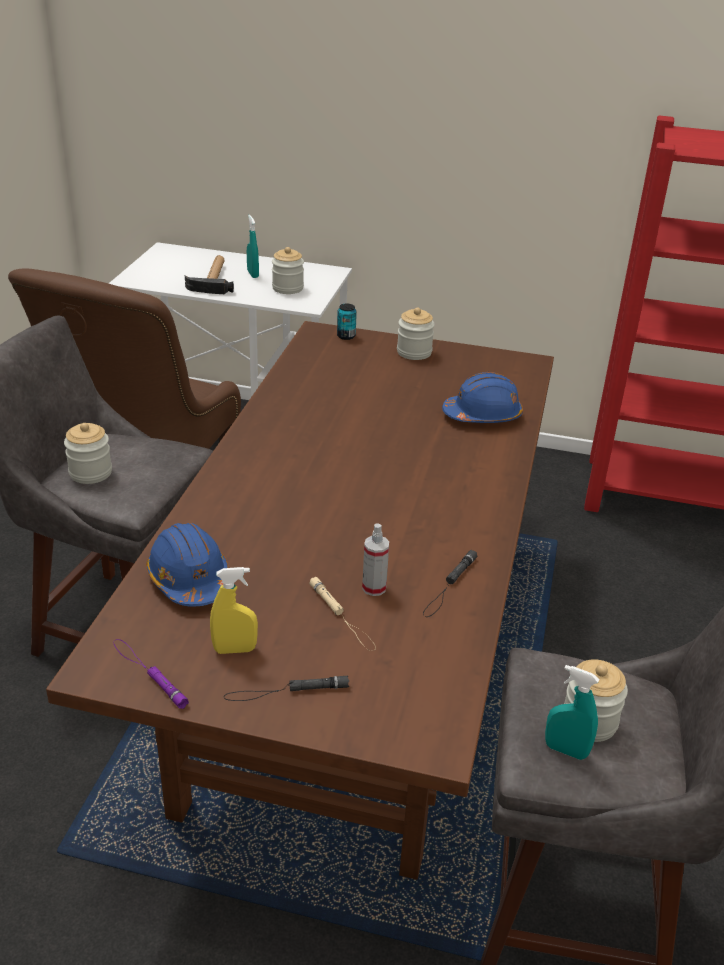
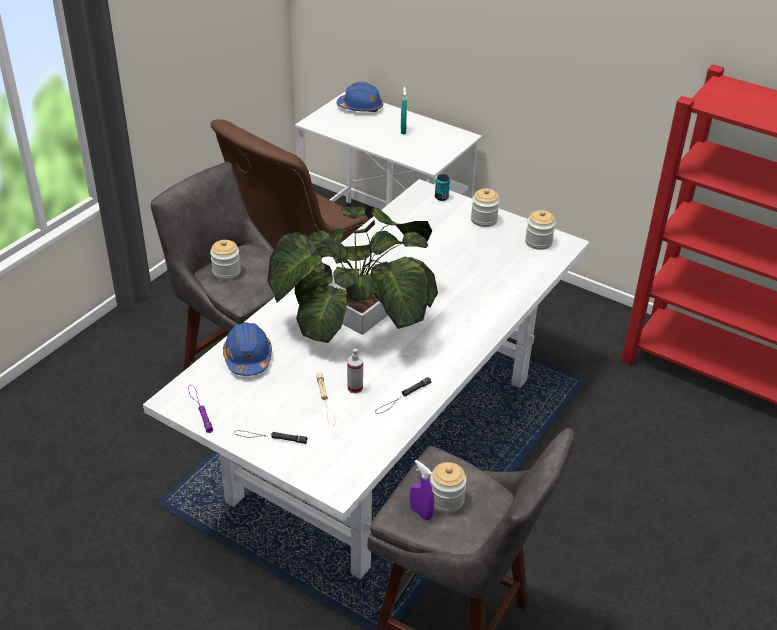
camera: 20 degrees right, 5 degrees up
(213, 279) = (372, 130): hammer -> none
(235, 649) = (253, 406): yellow spray bottle -> none
(287, 288) = (422, 147): jar -> jar (538, 242)
(323, 491) = (359, 316): none -> potted plant
(353, 670) = (384, 439): brown dining table -> white dining table
(483, 415) = (502, 280): blue hard hat -> blue hard hat (360, 107)
(566, 750) = (421, 512): turquoise spray bottle -> purple spray bottle

